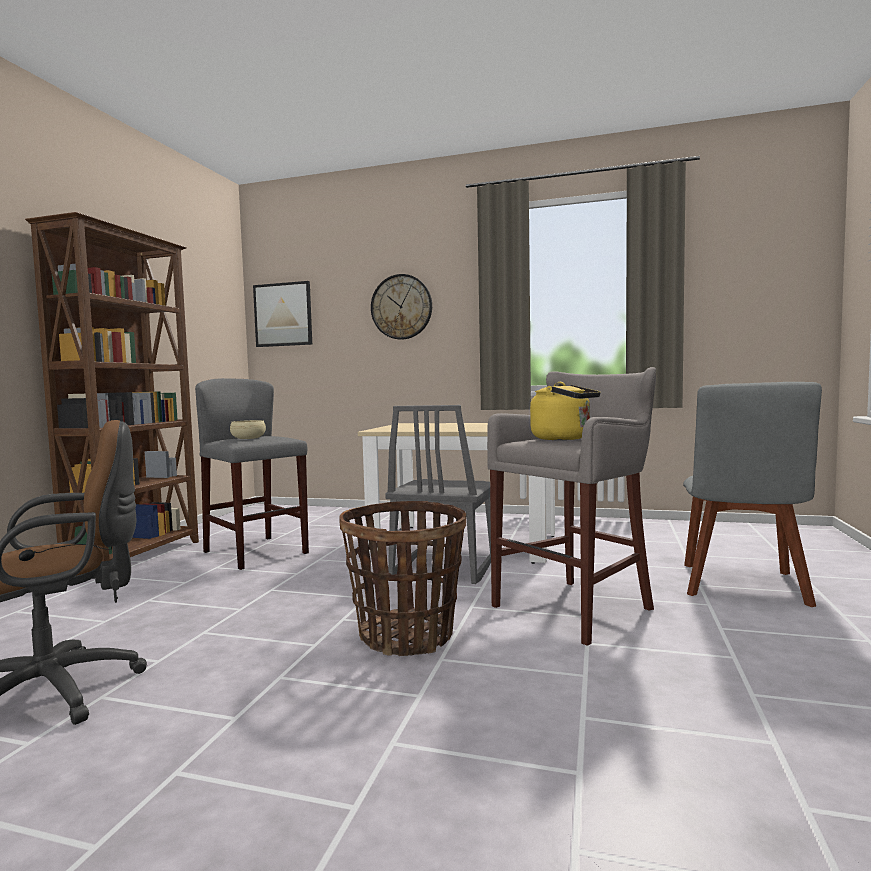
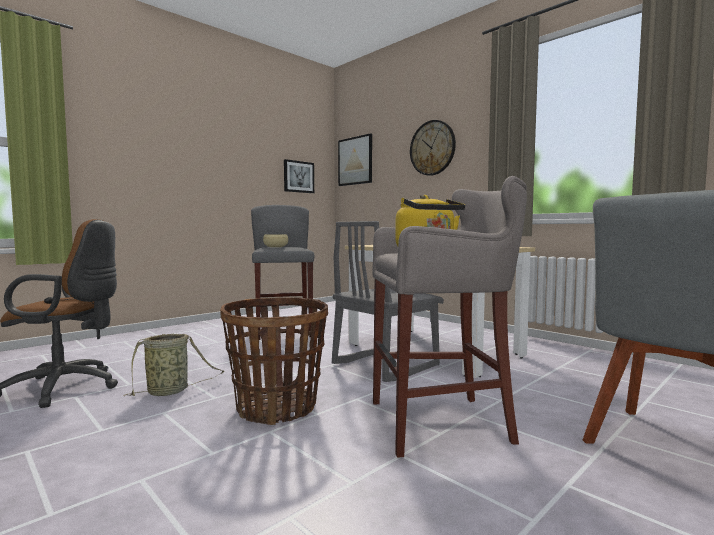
camera: 30 degrees right, 0 degrees up
(137, 557) = (220, 323): brown bookcase -> none
(207, 334) = (298, 177): none -> picture
(241, 653) = (170, 391): none -> basket

